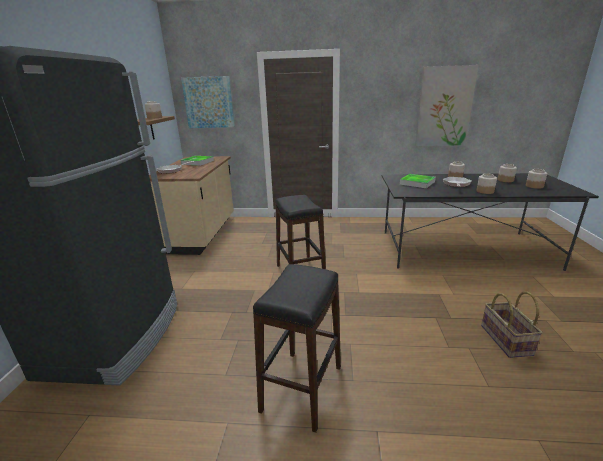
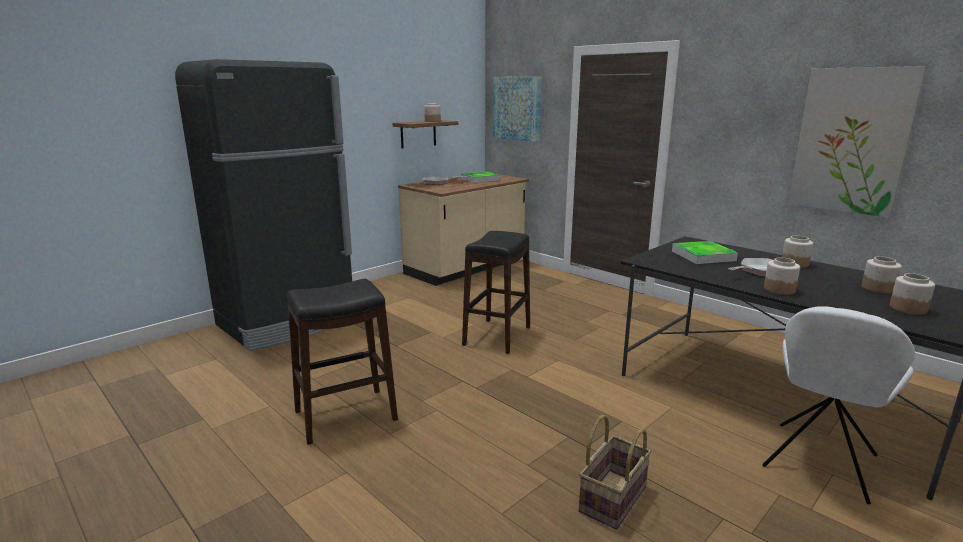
camera: 40 degrees right, 5 degrees down
(522, 274) = (819, 463): none -> white chair

